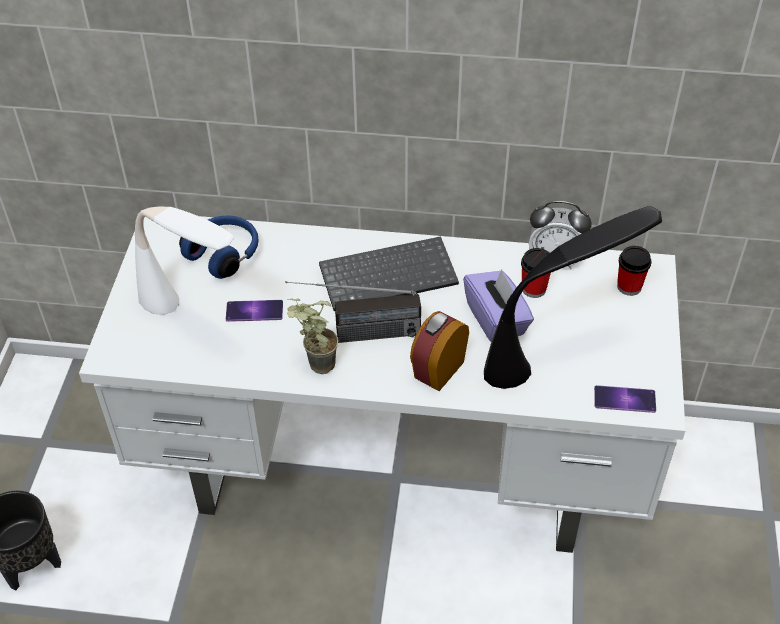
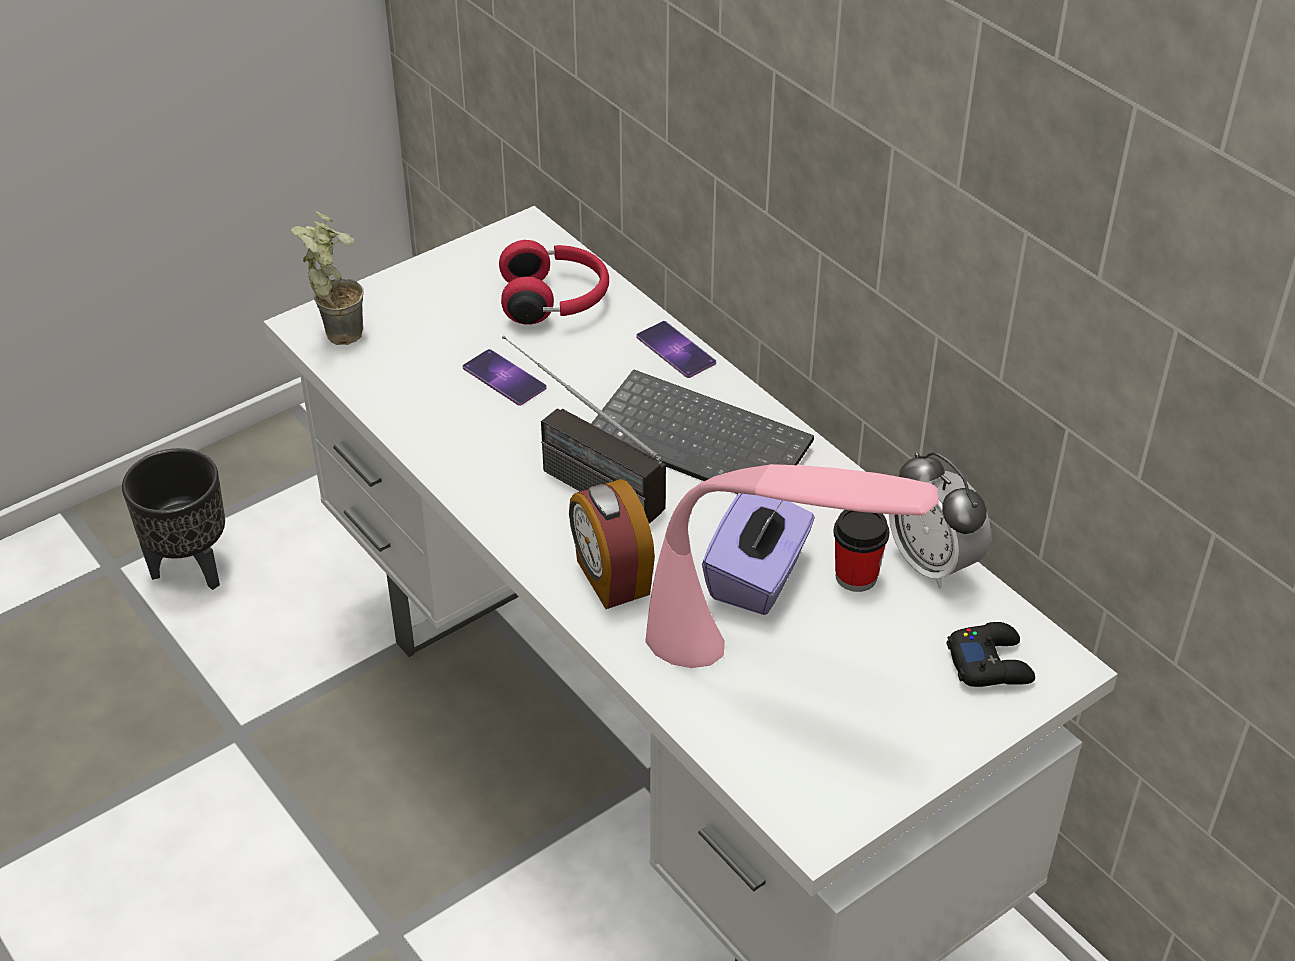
camera: 45 degrees right, 5 degrees down
(194, 326) = (425, 351): white table lamp -> none
(224, 254) = (555, 300): blue headphones -> red headphones
(314, 365) = (486, 475): potted plant -> potted plant (336, 330)
(438, 369) = (611, 578): alarm clock -> alarm clock turned 105 degrees counterclockwise
(559, 357) = (773, 673): black table lamp -> pink table lamp
(624, 399) = (786, 783): phone -> phone (675, 350)
(629, 286) = (990, 663): cup -> black game controller

